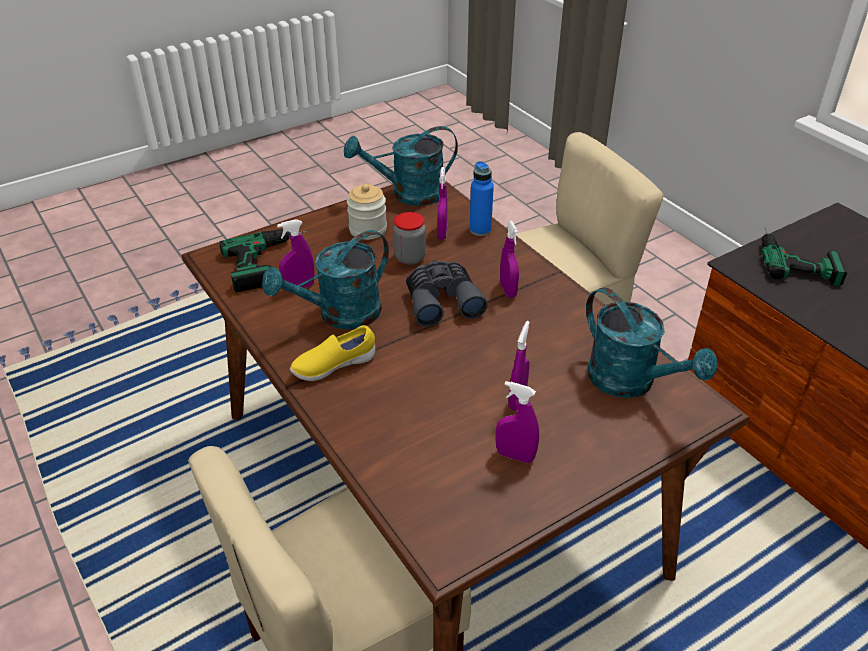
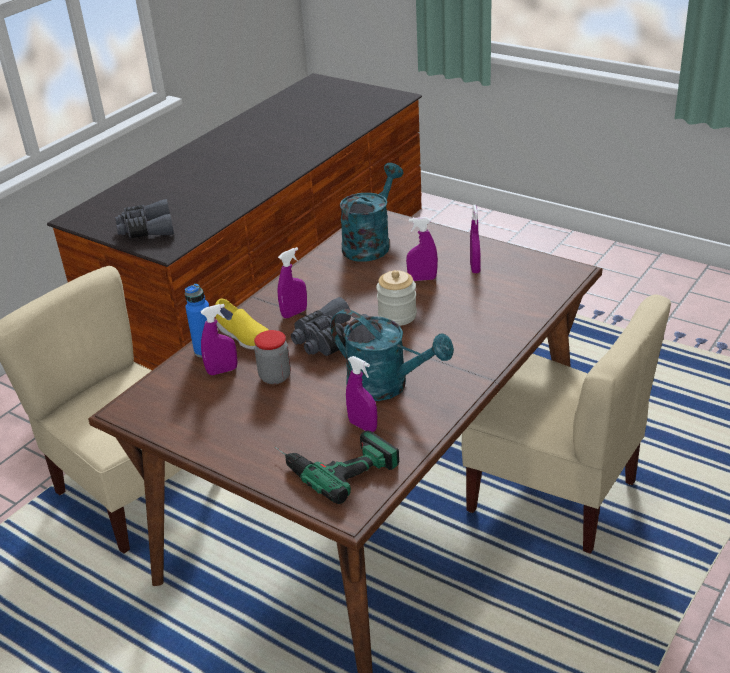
camera: 110 degrees left, 5 degrees down
(333, 366) = (453, 366): yellow shoe -> yellow shoe (244, 337)
(368, 229) = (238, 419): jar -> jar (397, 315)
(408, 194) = (153, 415): turquoise watering can -> none
(796, 258) = (146, 230): power drill -> grey binoculars

